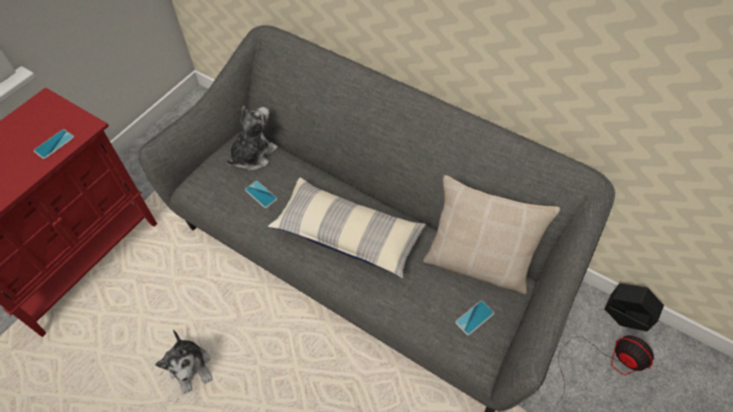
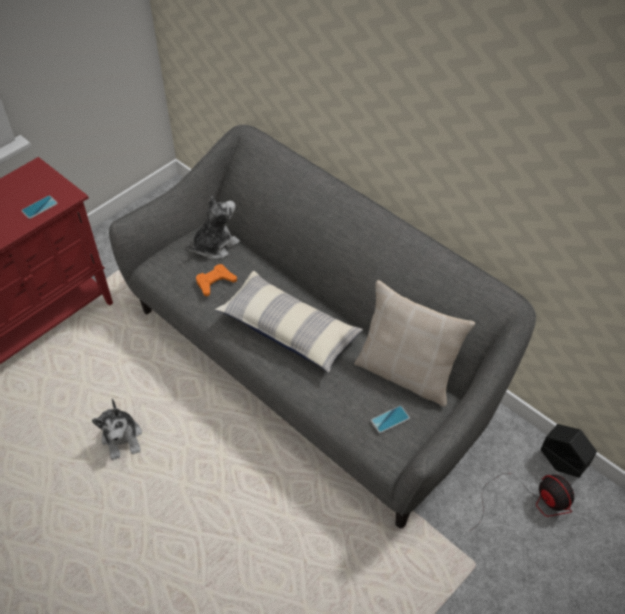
camera: 10 degrees right, 5 degrees down
(261, 194) = (215, 282): phone -> orange game controller

